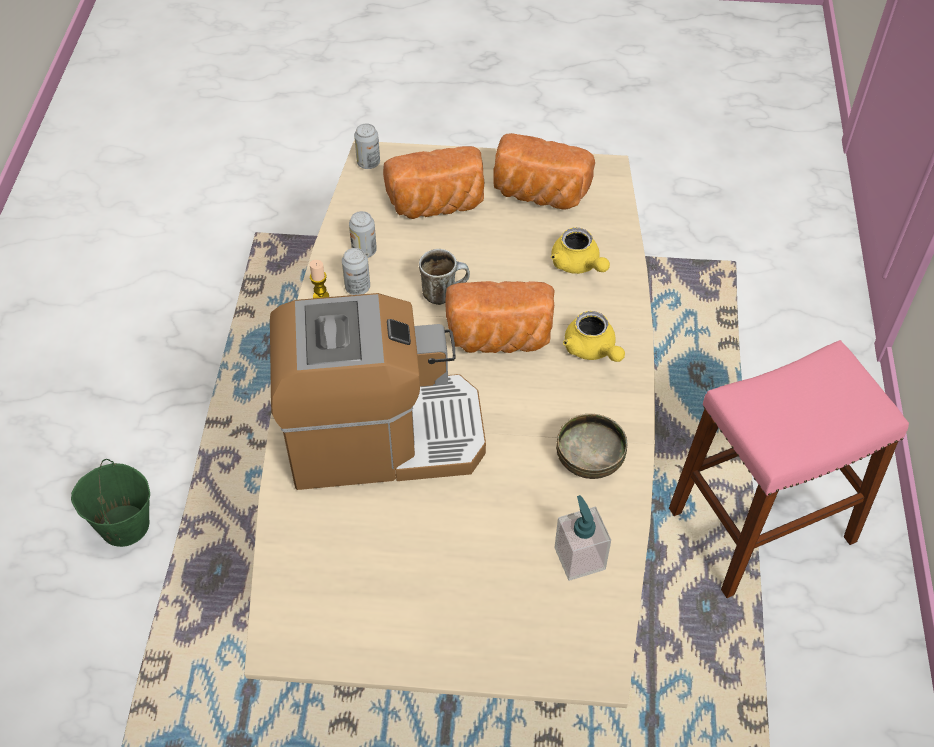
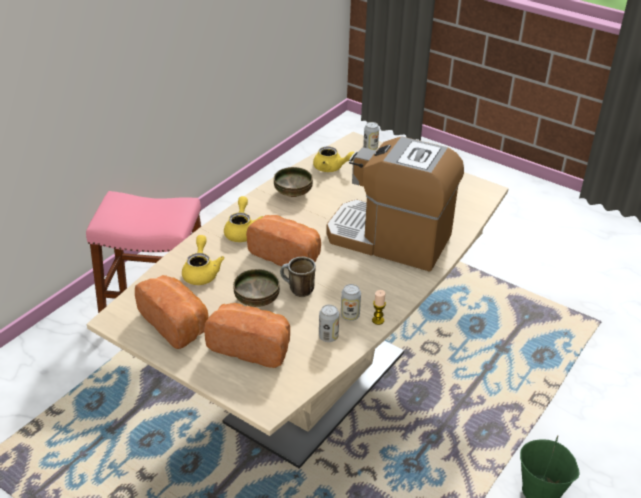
camera: 150 degrees left, 15 degrees down
(368, 163) = (274, 403): can -> can (370, 148)
(479, 259) = (257, 300): none -> bowl
(579, 558) = (332, 168): soap dispenser -> yellow teapot

